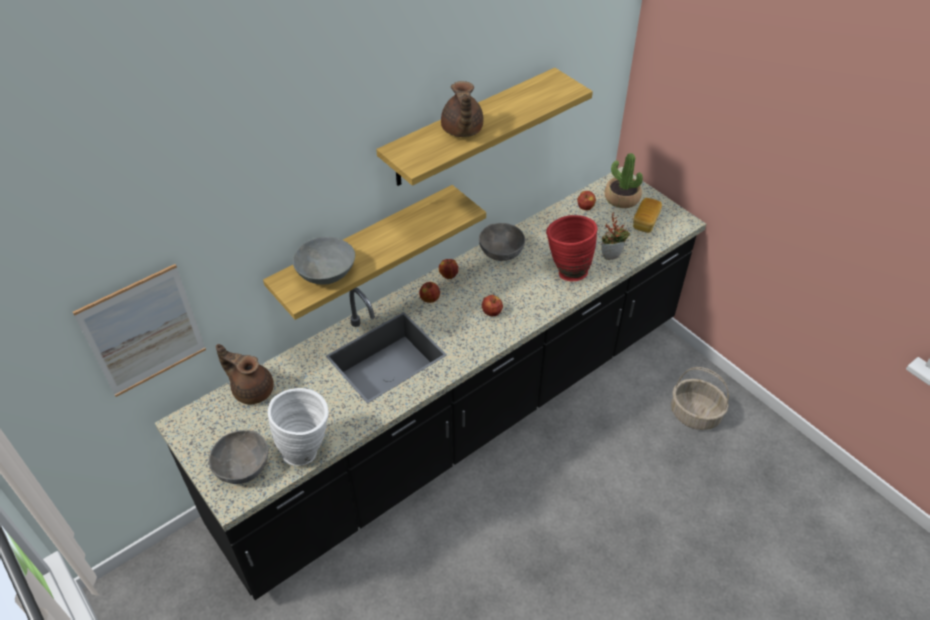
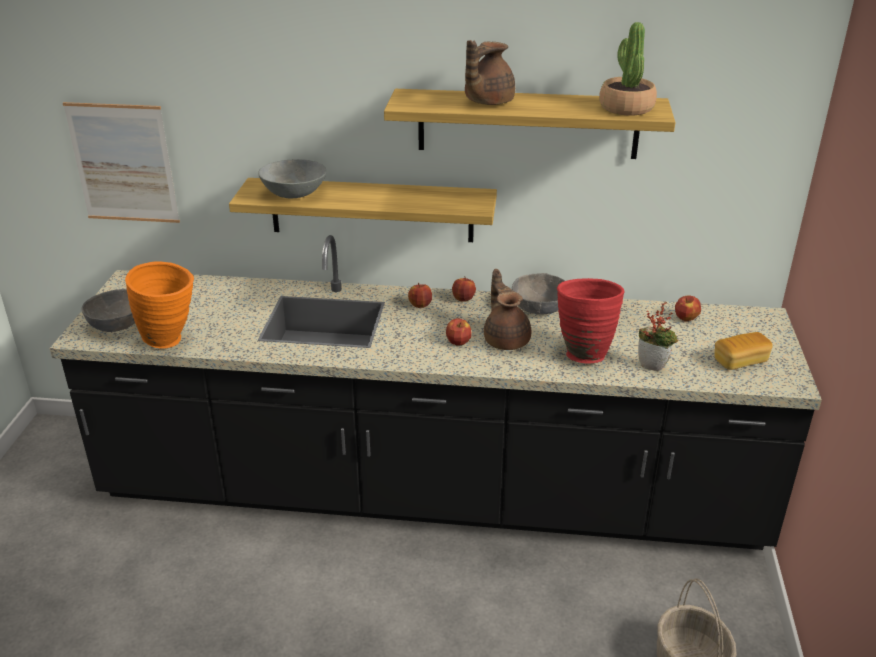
camera: 45 degrees right, 15 degrees down
(252, 389) = (200, 286): brown teapot -> brown teapot (506, 339)
(307, 449) = (171, 340): white vase -> orange vase
(621, 198) = (741, 331): potted plant -> potted plant (626, 108)

